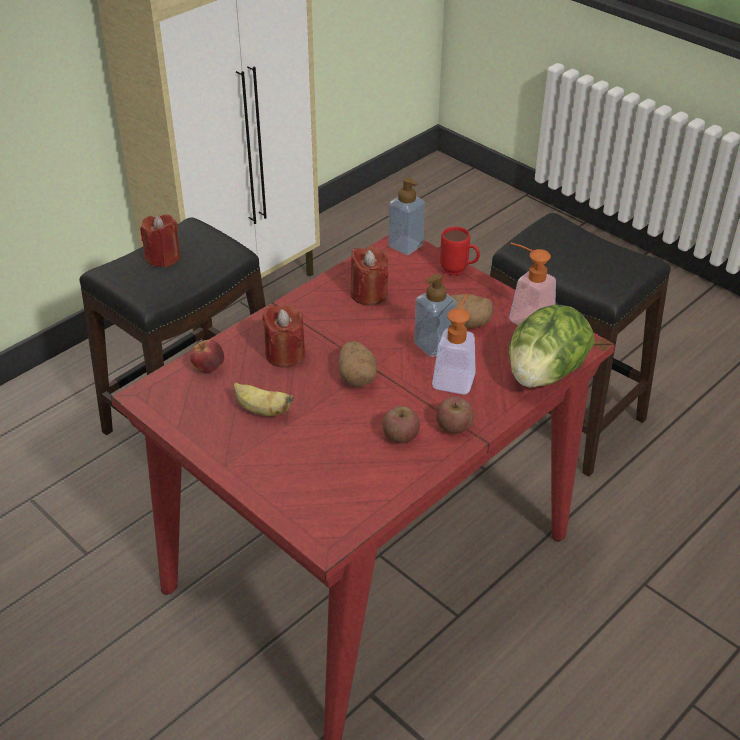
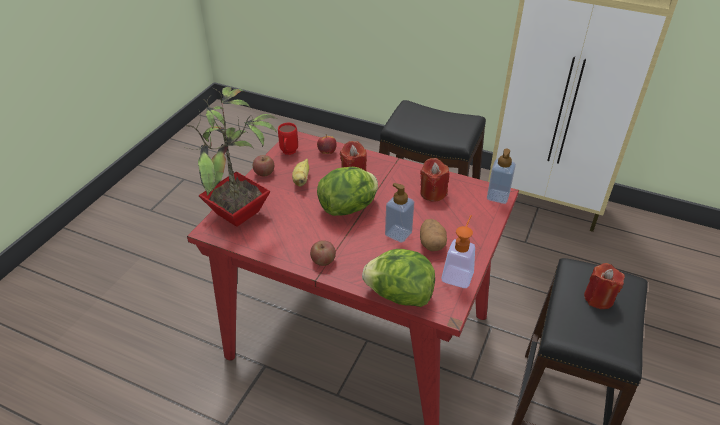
camera: 70 degrees right, 0 degrees up
(163, 258) = (436, 119): red candle -> red candle (599, 298)
(308, 497) = (240, 215): none -> potted plant
(357, 377) = (349, 208): potato -> lettuce
(400, 436) = (304, 239): apple -> apple (264, 173)
(455, 376) = (373, 250): soap dispenser -> none
(459, 271) = (488, 228): red mug -> red mug (288, 153)

